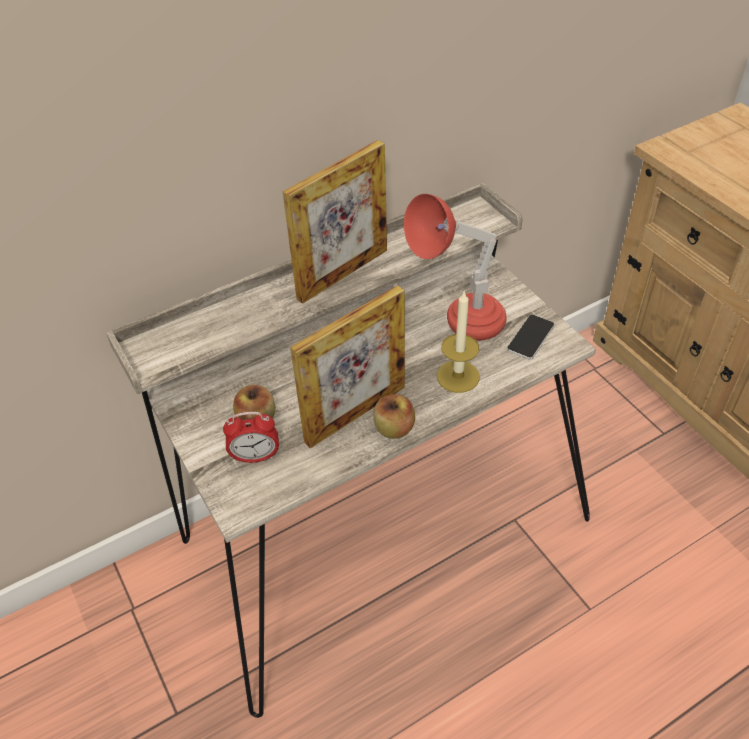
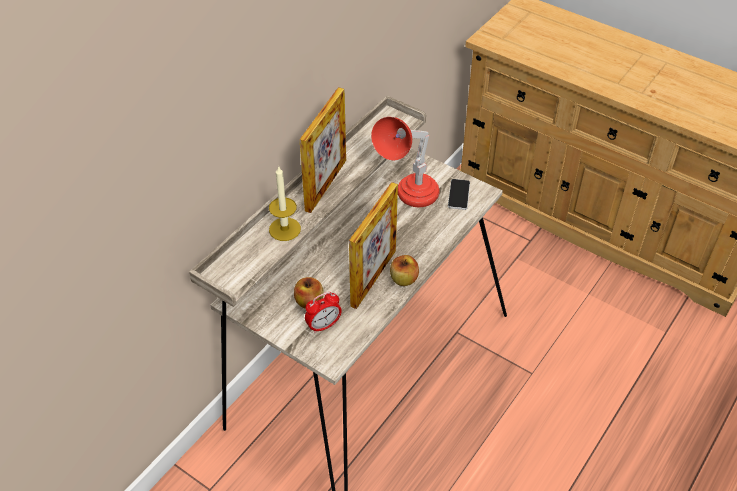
camera: 25 degrees left, 0 degrees up
(458, 376) = (426, 233): candle -> candle (284, 229)

